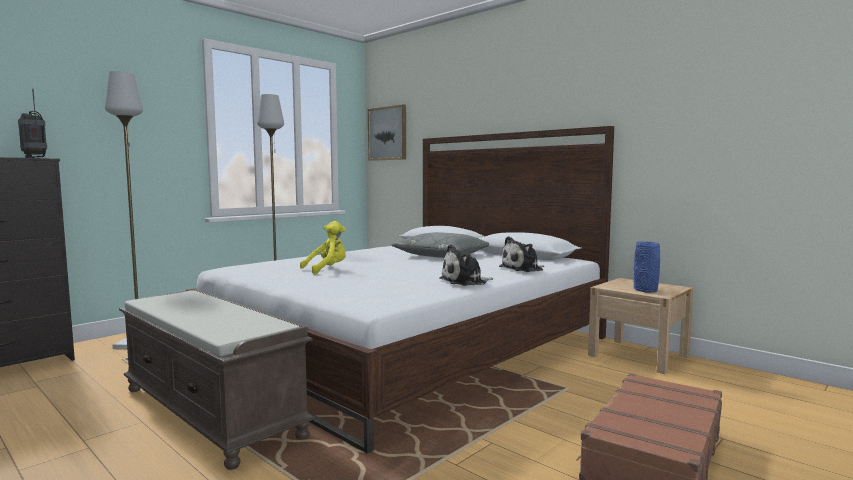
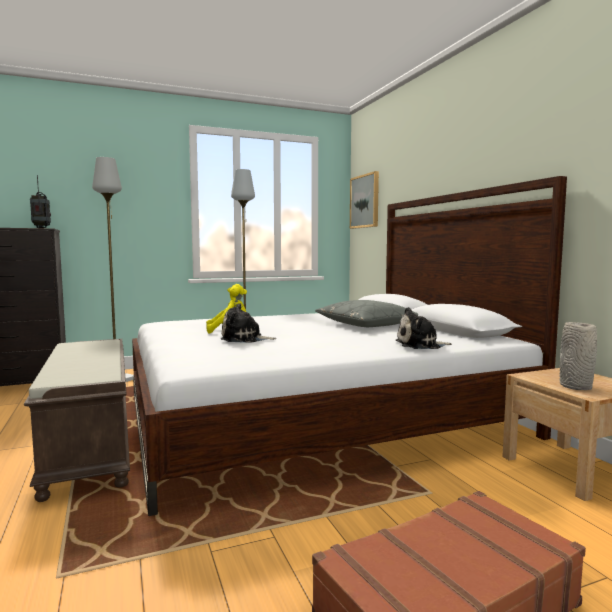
camera: 25 degrees right, 0 degrees up
(465, 282) = (326, 353): plush toy -> plush toy (244, 339)
(645, 290) = (575, 386): blue vase -> grey vase

